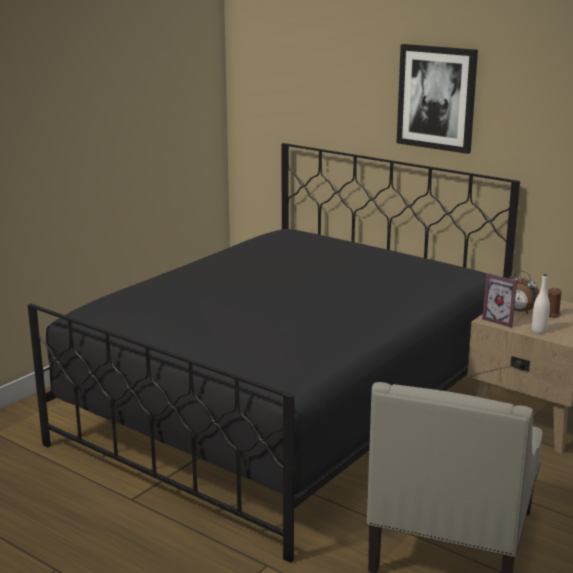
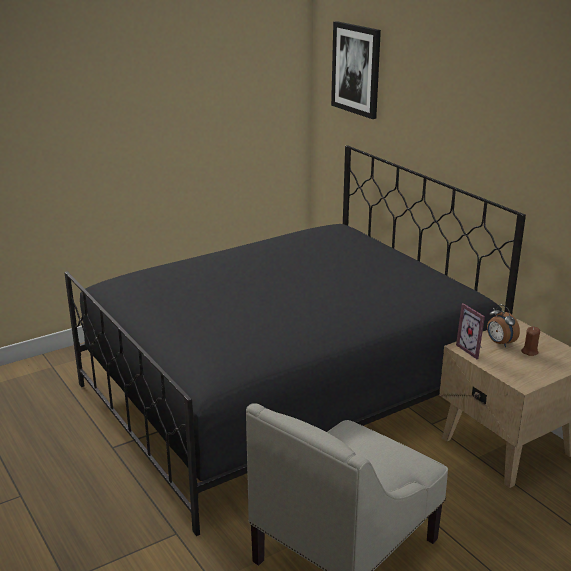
camera: 20 degrees right, 5 degrees up
(436, 98) = (465, 122): picture -> picture (356, 69)
(539, 330) = (502, 367): white bottle -> none

